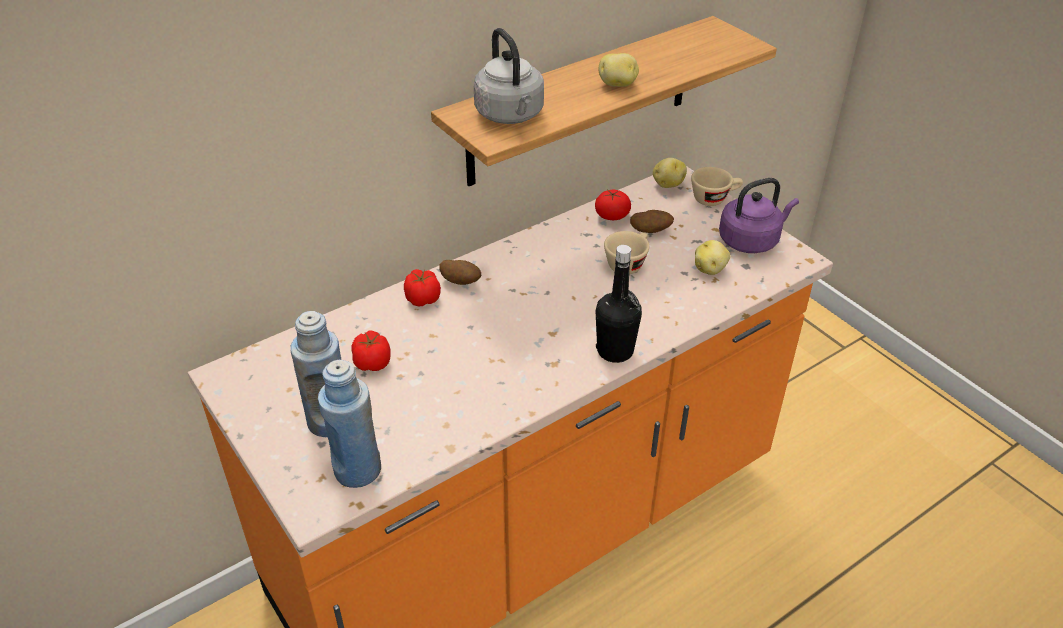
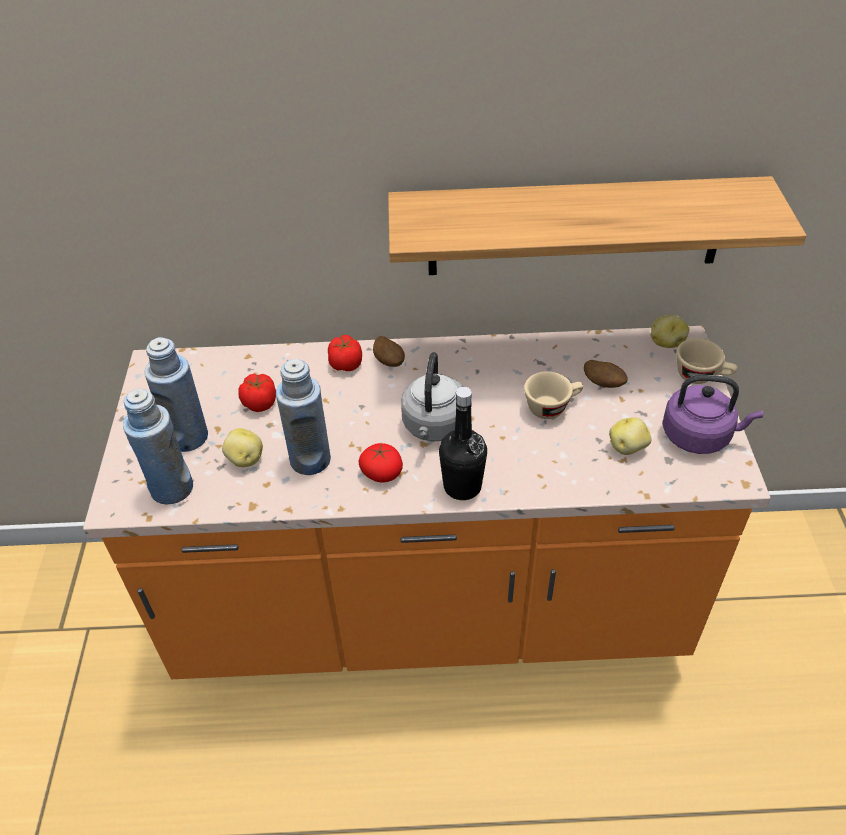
camera: 35 degrees right, 5 degrees up
(467, 388) = (310, 460): none -> blue bottle
(511, 115) = (451, 220): grey kettle -> grey kettle (434, 427)
(612, 215) = (580, 353): tomato -> tomato (382, 472)
(618, 85) = (585, 221): potato -> potato (245, 459)

